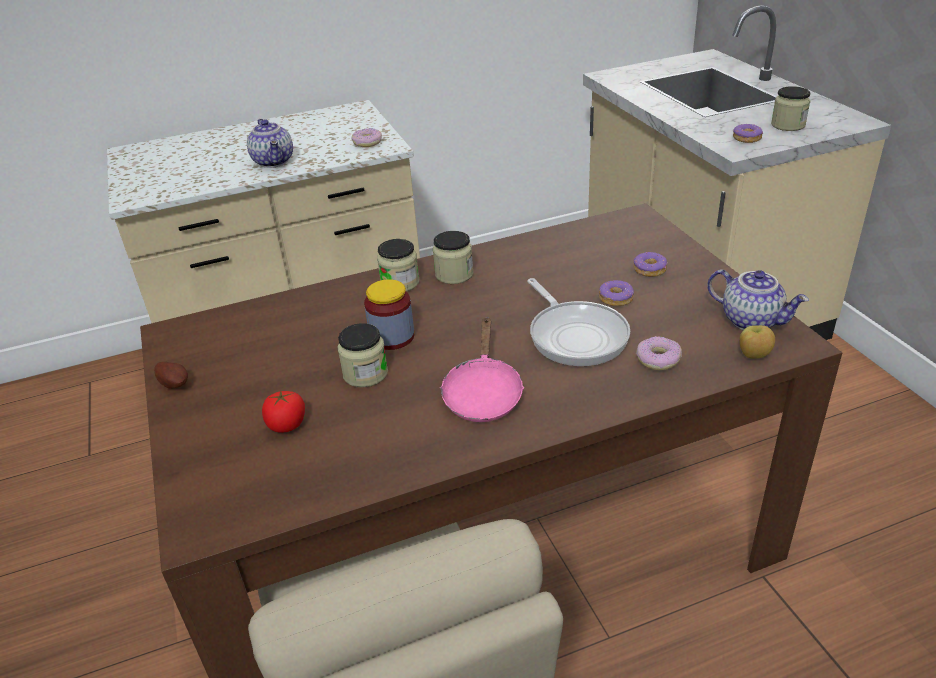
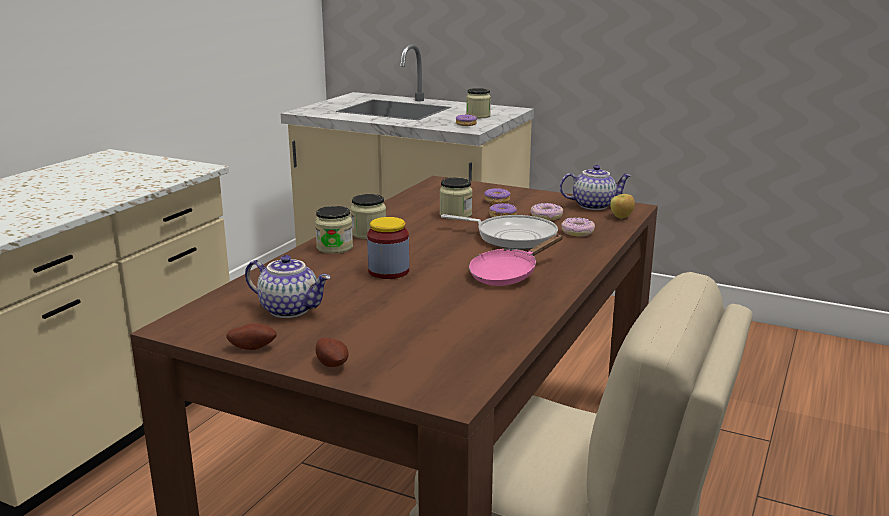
camera: 45 degrees left, 15 degrees down
(188, 435) = (333, 364): none -> potato
(274, 161) = (100, 193): teapot -> teapot (290, 309)
(287, 424) = (403, 331): tomato -> none
(365, 374) = (408, 292): jar -> jar (455, 215)
(367, 142) = (173, 169): donut -> donut (546, 217)
(483, 393) = (508, 274): pink frying pan -> pink frying pan turned 90 degrees clockwise

